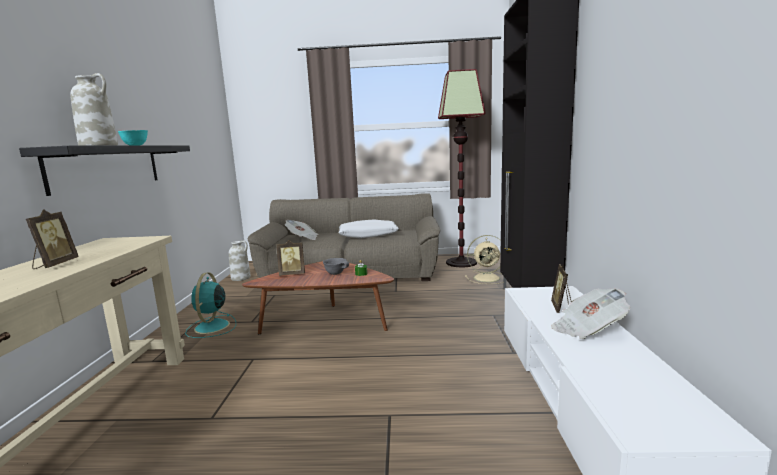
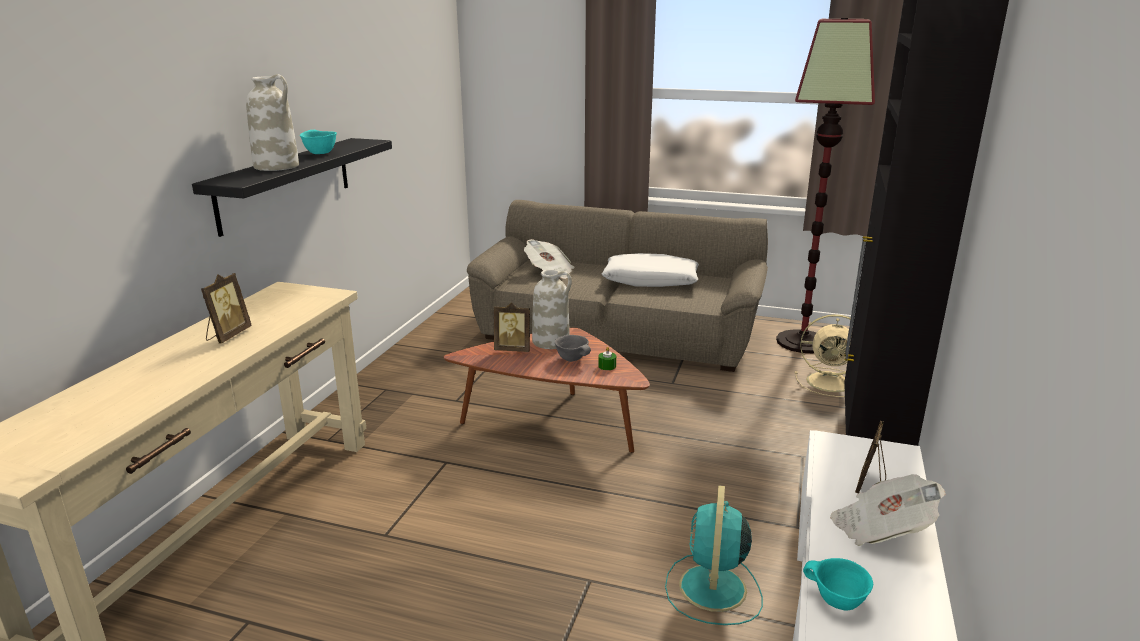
camera: 15 degrees right, 10 degrees up
(211, 327) = (404, 400): turquoise fan -> turquoise fan (712, 590)
(241, 278) = (457, 317): white vase -> white vase (551, 341)
(594, 375) = (837, 601): none -> turquoise bowl

